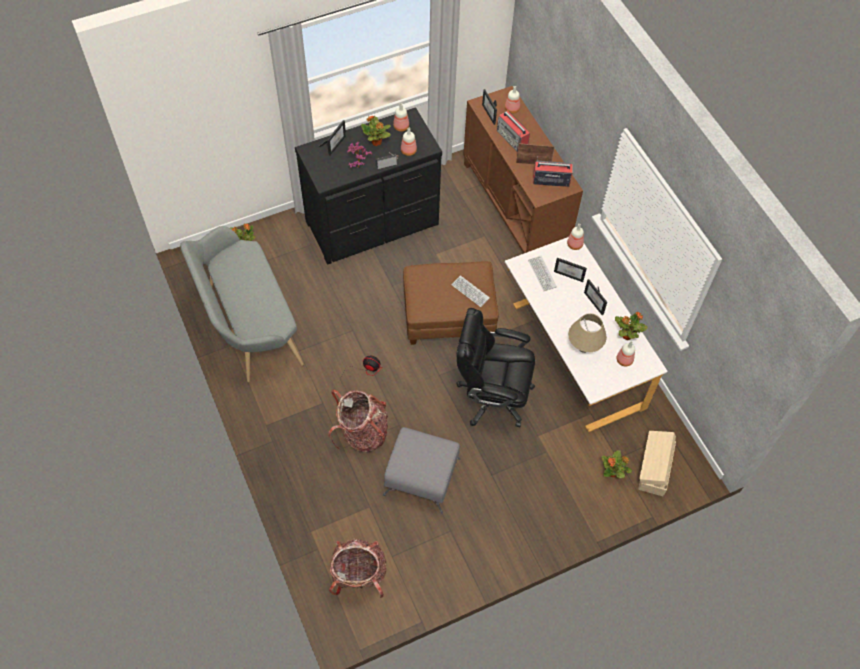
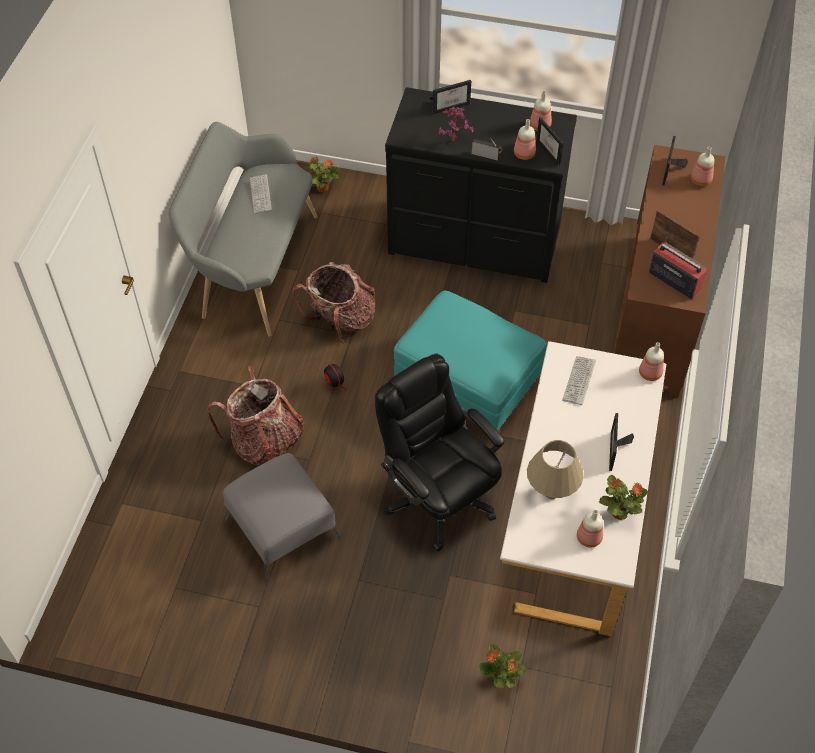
camera: 40 degrees right, 5 degrees down
(358, 576) = (124, 582): backpack -> backpack (340, 320)
(376, 142) = (497, 127): potted plant -> none
(448, 316) = (468, 383): brown ottoman -> turquoise ottoman
(470, 291) = (489, 357): keyboard -> keyboard (260, 194)
(512, 139) = (670, 212): radio -> none
(570, 274) = (613, 401): picture frame -> picture frame (552, 152)
(654, 469) = (556, 711): beige storage box -> none

